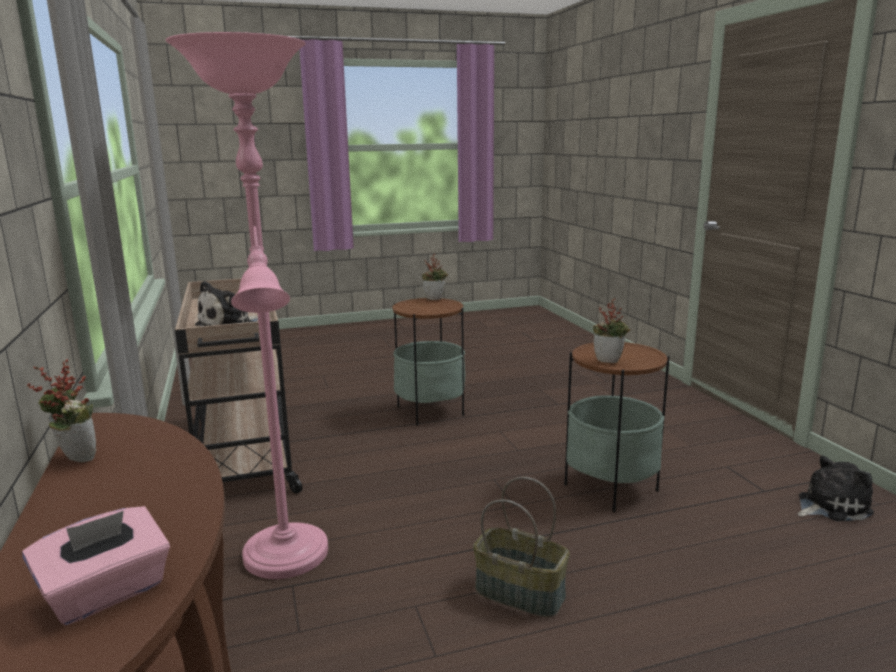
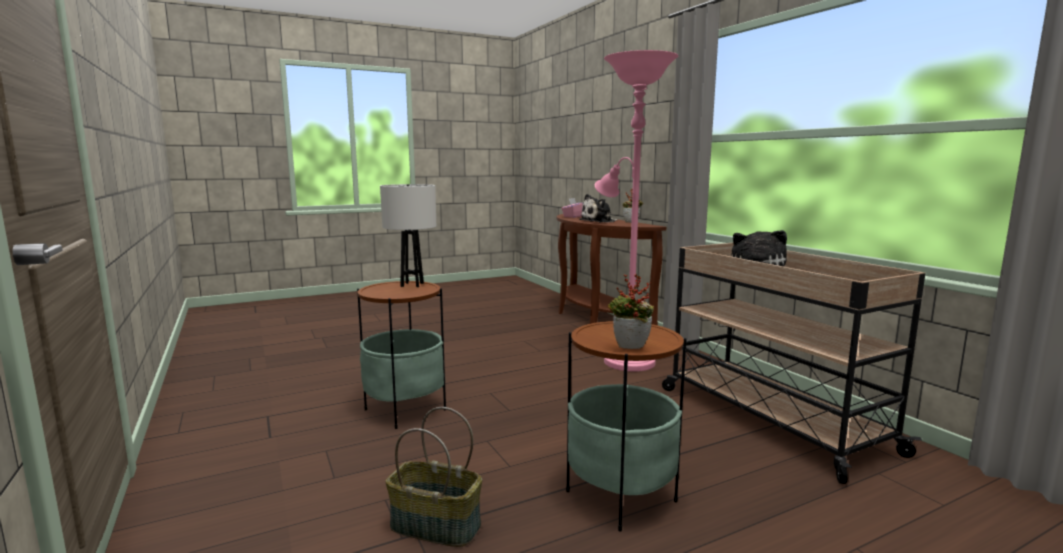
camera: 170 degrees right, 5 degrees down
(521, 593) = (486, 357): basket -> basket (434, 527)
(609, 360) = (412, 285): potted plant -> white table lamp
(830, 506) = (229, 408): plush toy -> plush toy (599, 221)

